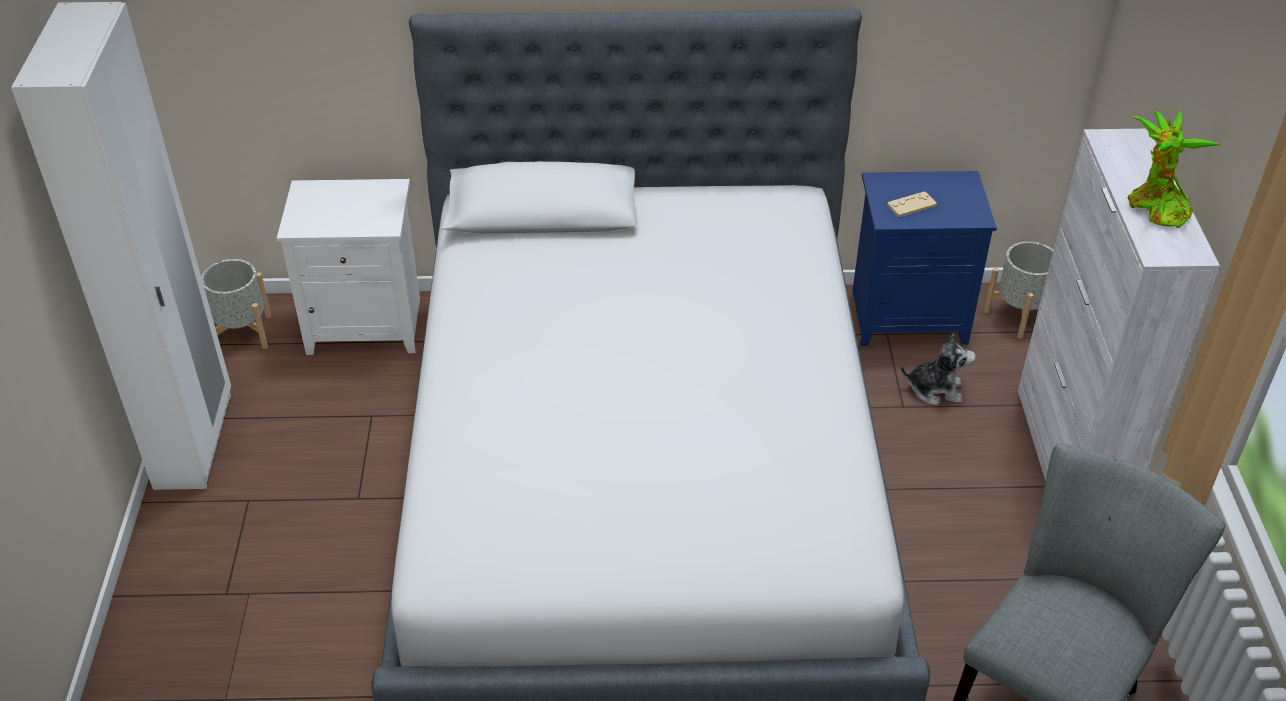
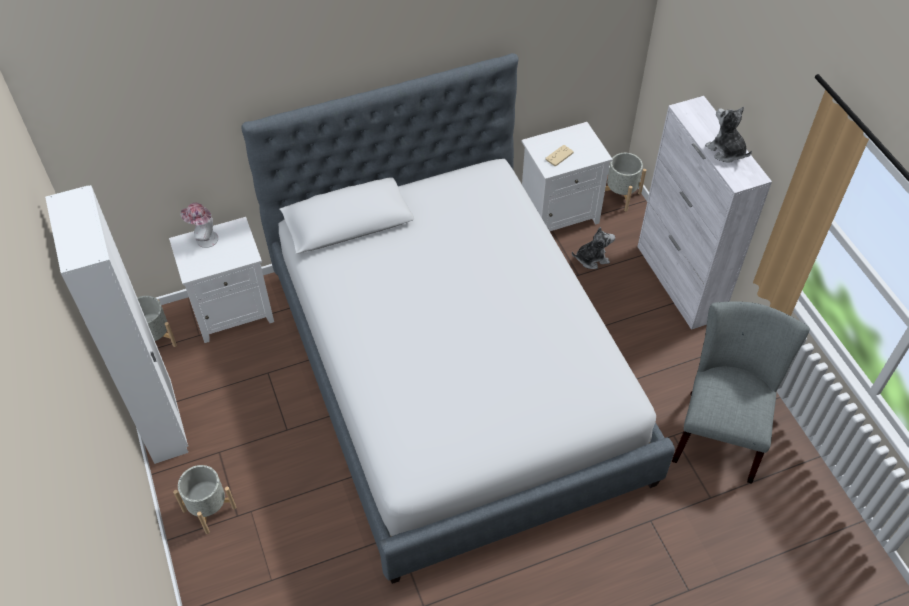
camera: 20 degrees left, 10 degrees up
(192, 572) = (209, 509): none -> grey planter
(337, 192) = (204, 239): none -> hat
(909, 316) = (559, 213): blue nightstand -> white nightstand
(1155, 207) = (726, 151): potted plant -> plush toy

